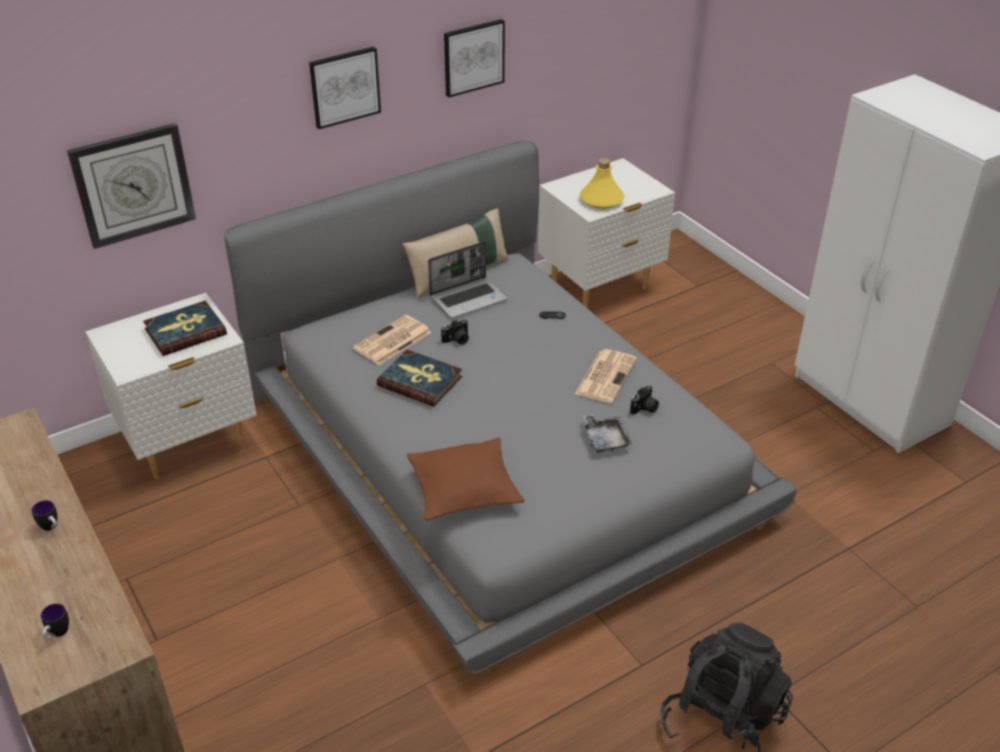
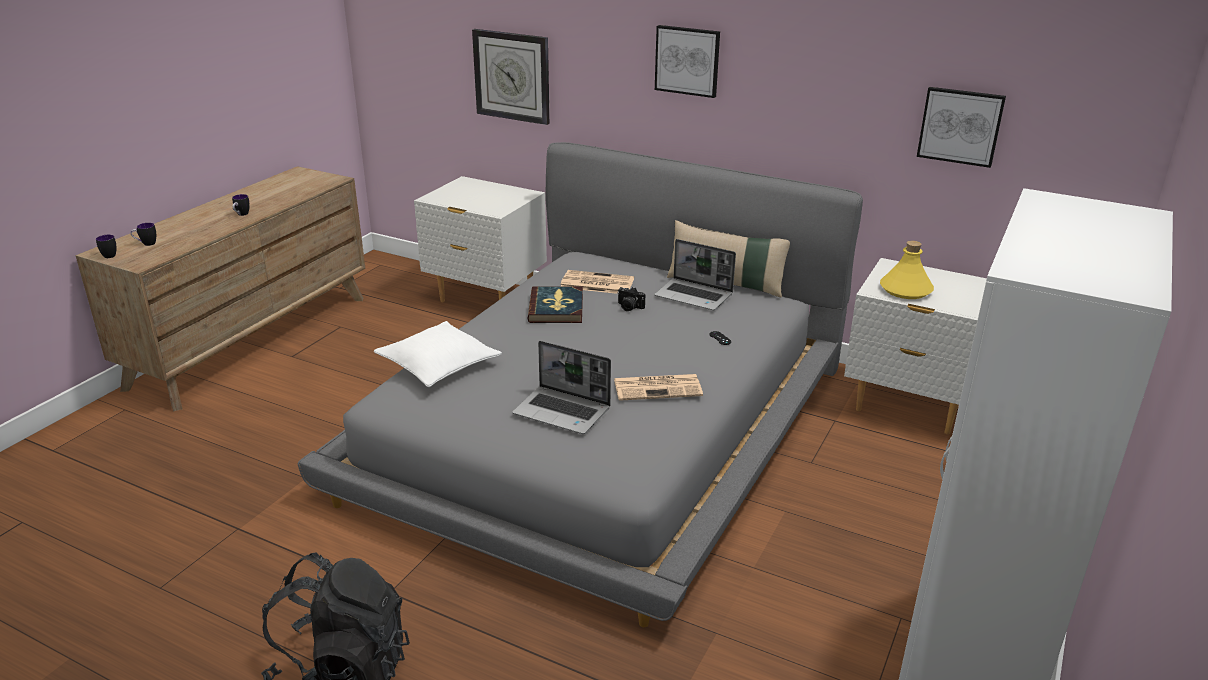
camera: 60 degrees right, 10 degrees down
(58, 679) = (107, 255): none -> mug
(185, 331) = (492, 200): book -> none
(464, 488) = (438, 365): brown pillow -> white pillow
(473, 57) = (824, 81): picture -> picture (960, 126)
(605, 439) = (563, 411): grey tray -> laptop
(644, 408) = (631, 421): camera -> none

